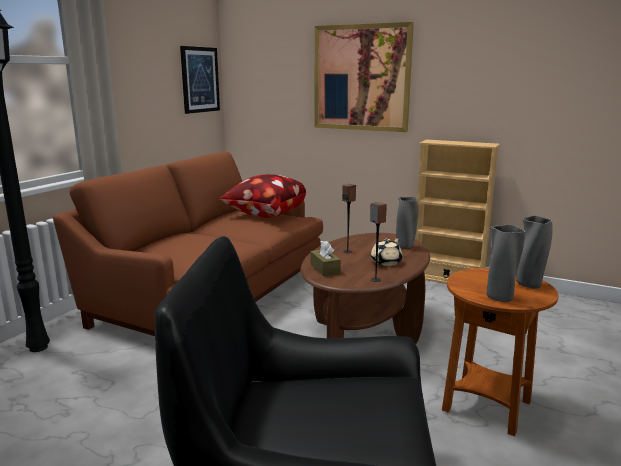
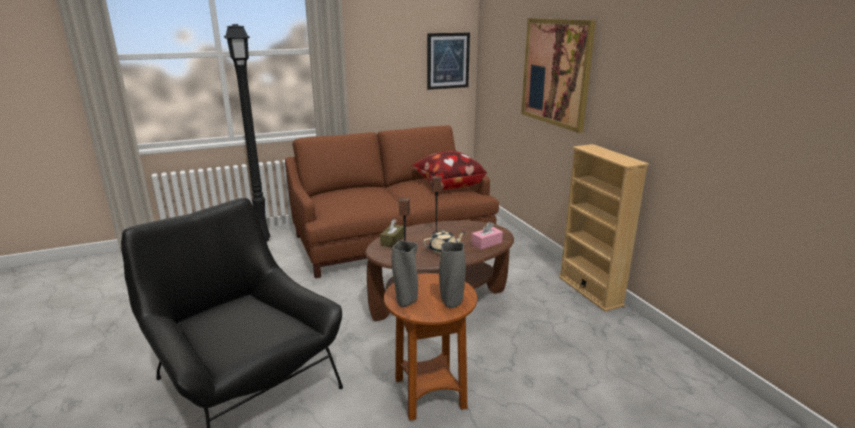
camera: 40 degrees right, 5 degrees up
(405, 247) = (486, 243): grey vase -> pink tissue box

